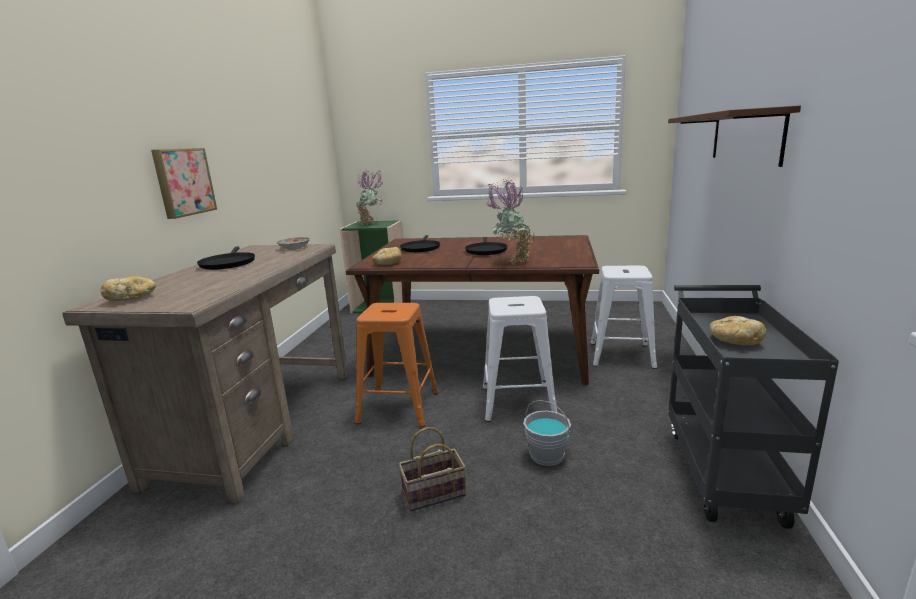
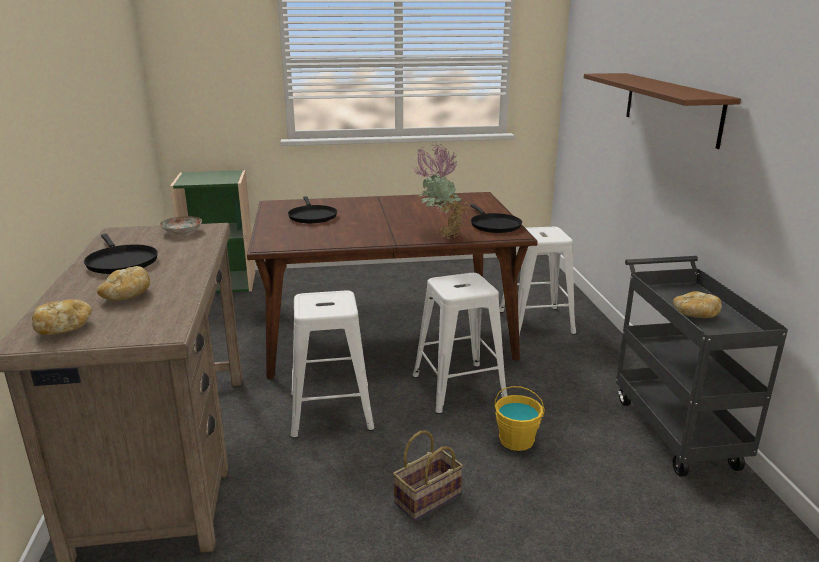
camera: 20 degrees left, 5 degrees up
(183, 182) = (42, 156): picture -> none
(371, 224) = (210, 178): potted plant -> none
(388, 264) = (295, 242): bread -> bread (127, 296)
(398, 407) = (330, 411): orange stool -> white stool
(486, 251) = (396, 218): black frying pan -> black frying pan (493, 225)
(547, 455) = (516, 440): grey bucket -> yellow bucket

